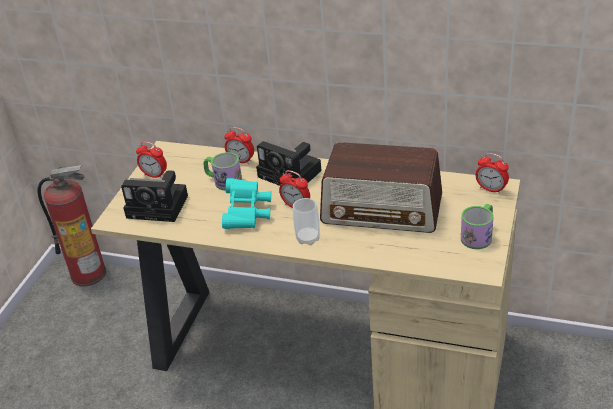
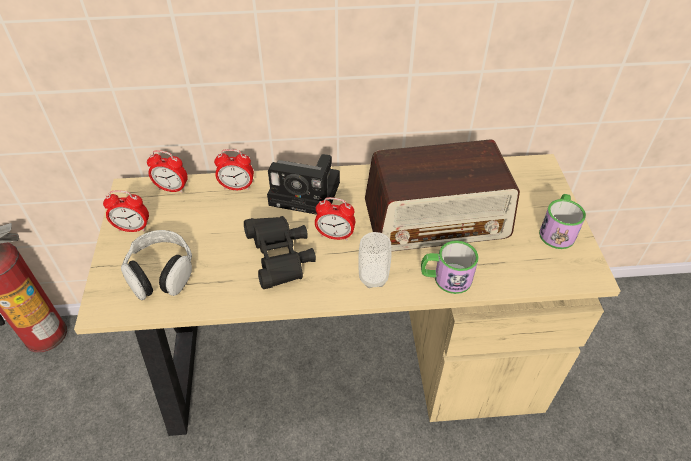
camera: 25 degrees left, 10 degrees up
(160, 206) = (161, 273): camera -> headphones
(223, 181) = (228, 219): mug -> mug (445, 278)
(247, 214) = (281, 259): turquoise binoculars -> black binoculars
(491, 189) = (533, 171): alarm clock -> alarm clock (172, 188)

